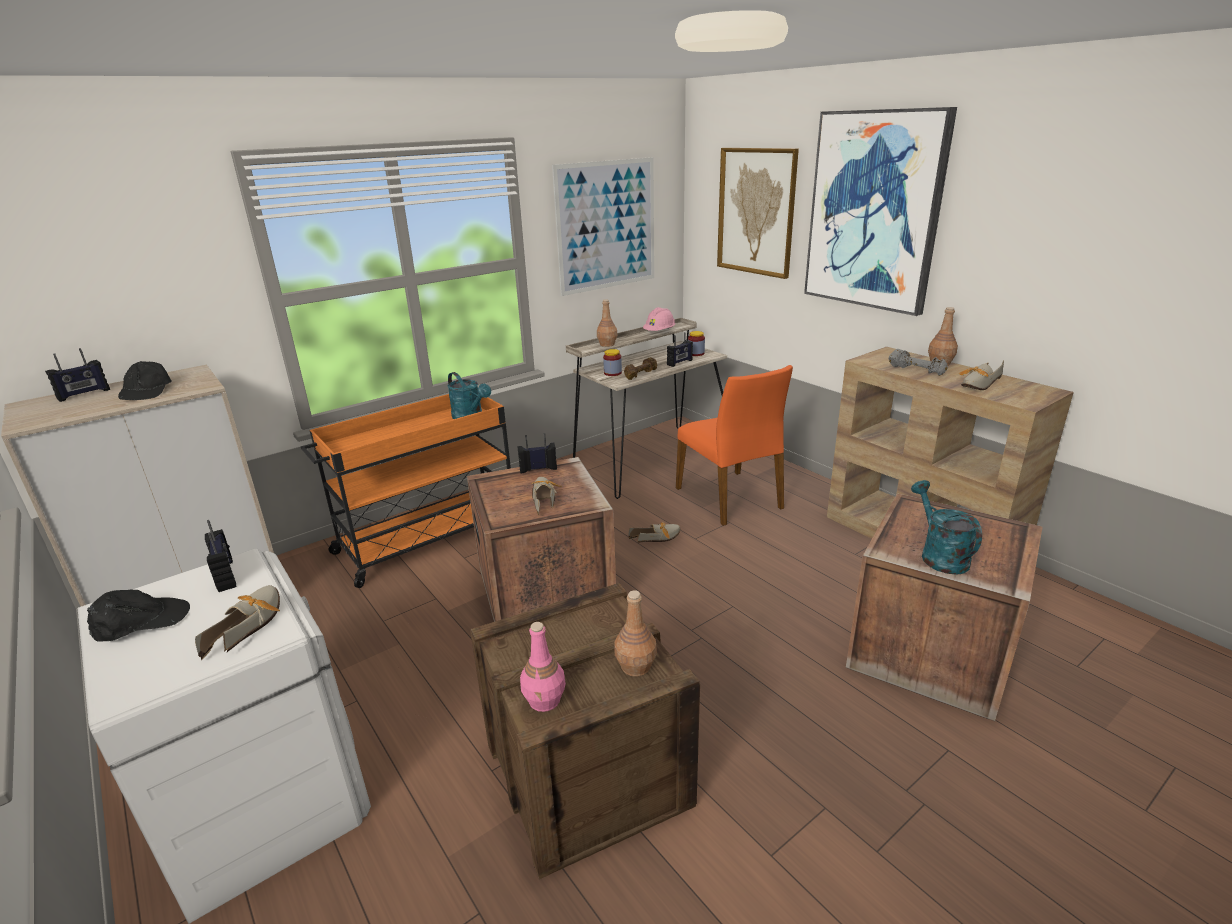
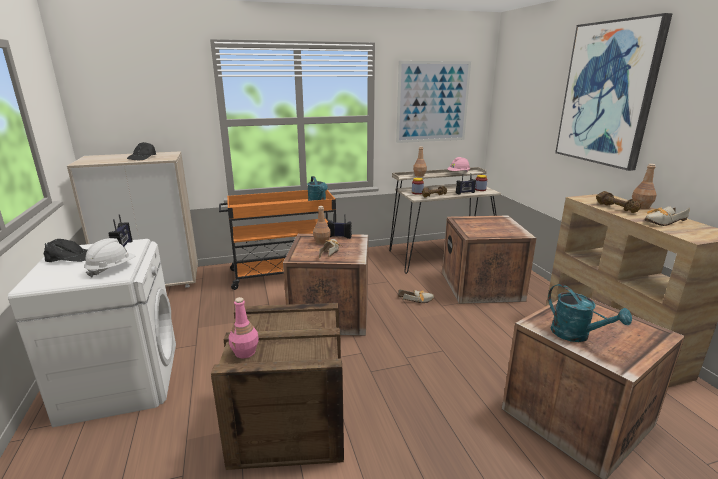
camera: 20 degrees right, 5 degrees down
(84, 394) = (117, 156): radio -> none
(250, 624) = (111, 269): shoe -> white hard hat
(635, 666) = (311, 349): brown bottle -> brown bottle (321, 242)
(730, 498) = (480, 287): orange chair -> crate
(756, 212) = (532, 97): picture -> none
(916, 370) = (617, 208): grey dumbbell -> brown dumbbell
(939, 555) = (576, 335): turquoise watering can -> turquoise watering can turned 135 degrees clockwise

